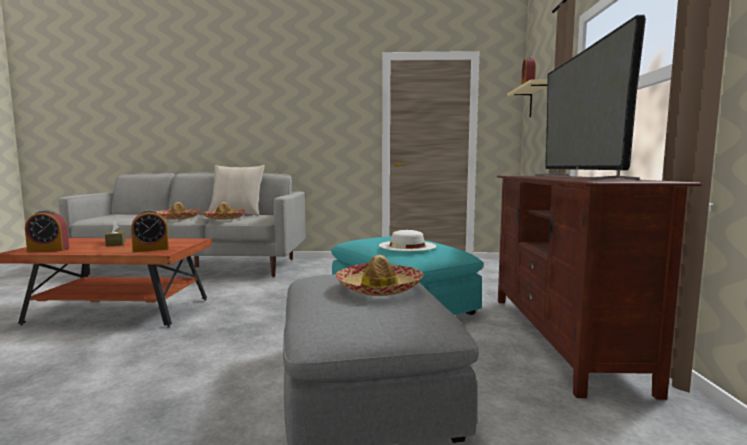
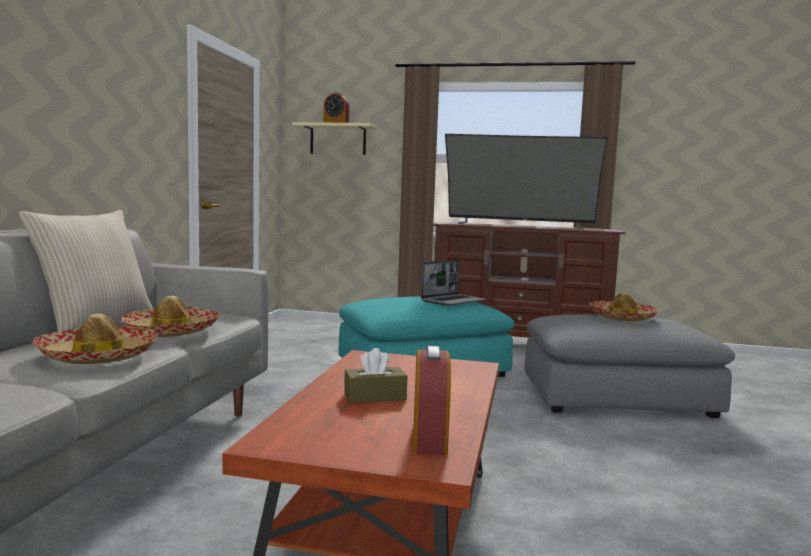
camera: 80 degrees left, 0 degrees up
(151, 249) = (451, 372): alarm clock -> none
(407, 246) = (453, 301): white hat -> laptop

